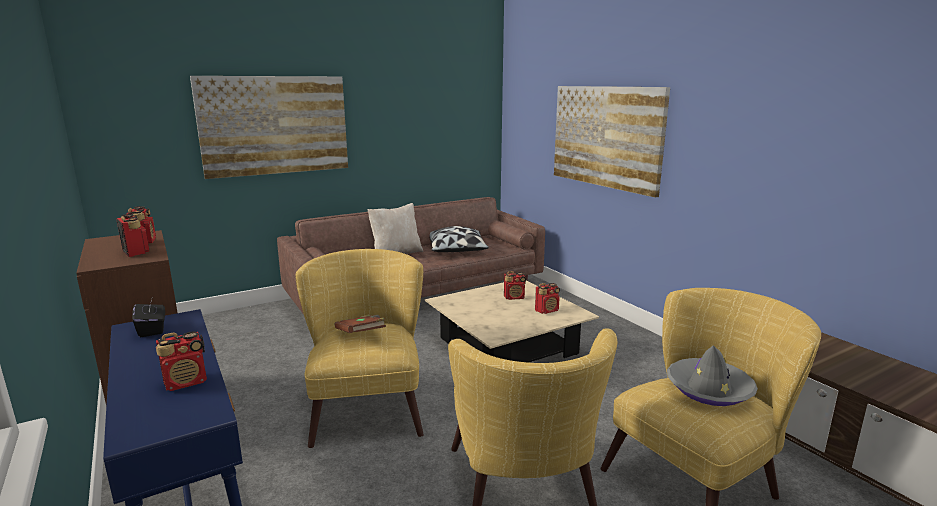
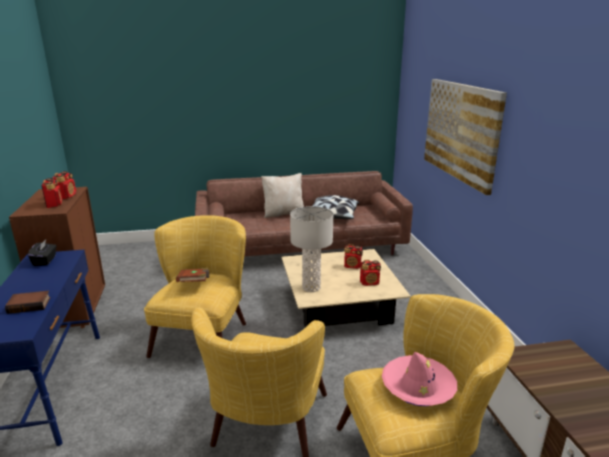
camera: 20 degrees right, 5 degrees up
(186, 382) = (30, 305): radio -> book
(275, 125) = (197, 105): picture -> none
(487, 325) = (311, 287): none -> white table lamp
(709, 389) = (418, 387): grey hat -> pink hat

